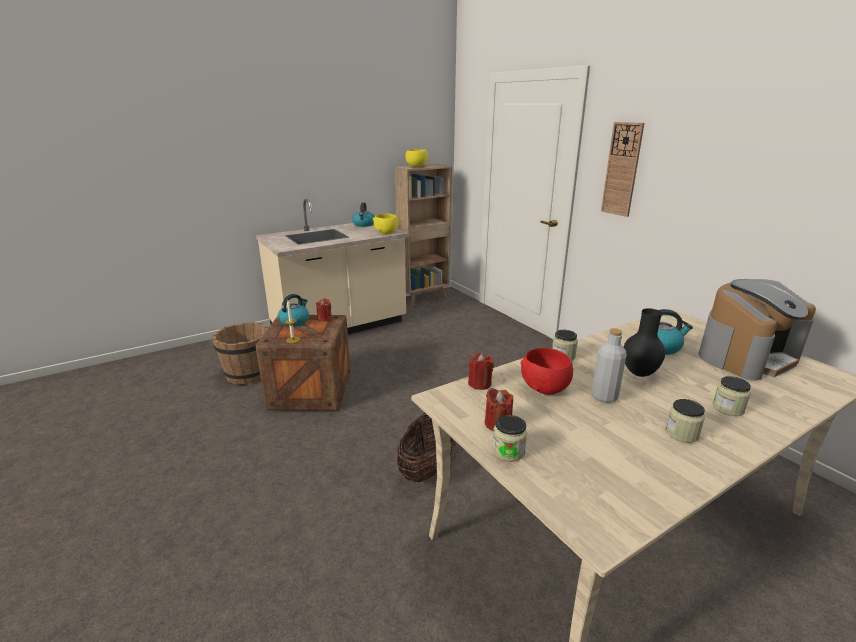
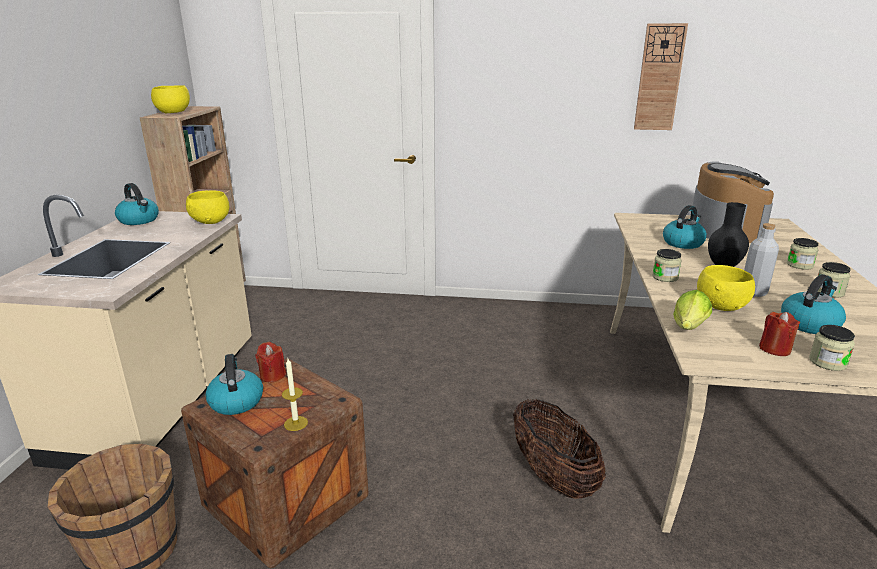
camera: 50 degrees left, 0 degrees up
(479, 384) = (688, 328): red candle -> lettuce
(545, 388) = (721, 306): red bowl -> yellow bowl
(579, 432) = (809, 323): none -> kettle
(622, 169) = (498, 84): wall clock -> wall clock (659, 78)

